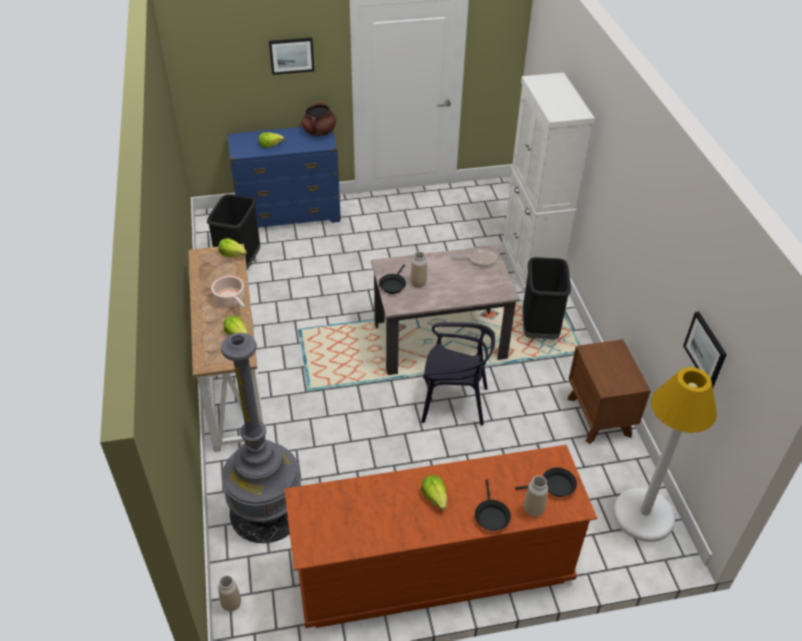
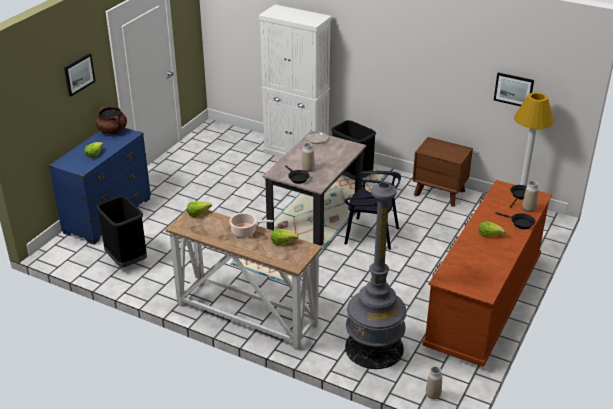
camera: 50 degrees left, 10 degrees down
(453, 402) = (371, 235): black chair -> black chair turned 60 degrees clockwise

